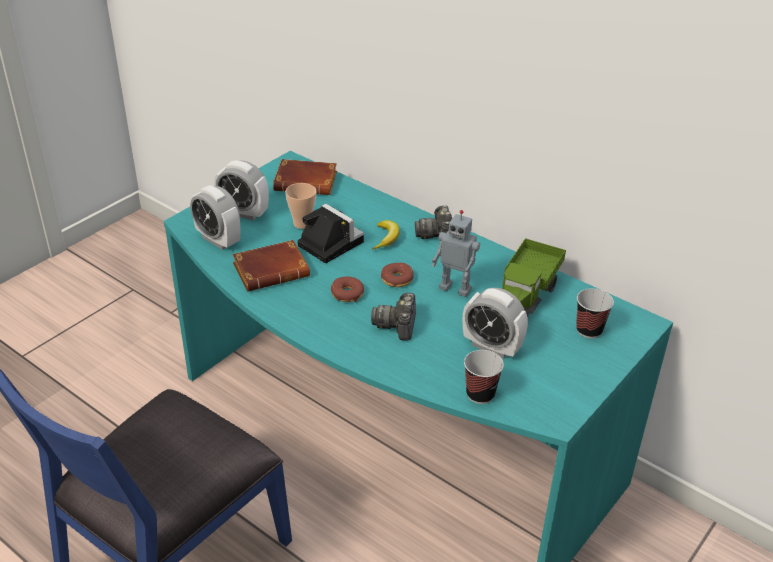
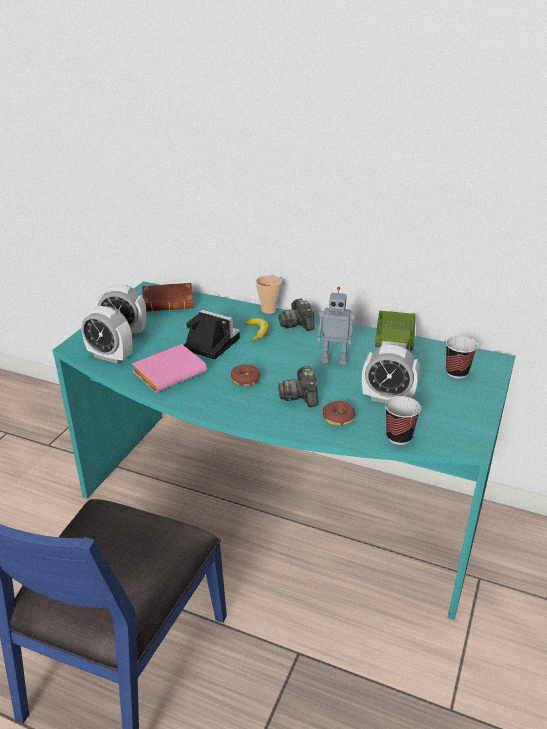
camera: 15 degrees left, 5 degrees down
(272, 270) = (170, 372): brown book -> pink book
(302, 224) = (180, 333): cup -> cup (269, 310)
(397, 279) = (282, 361): donut -> donut (338, 418)

